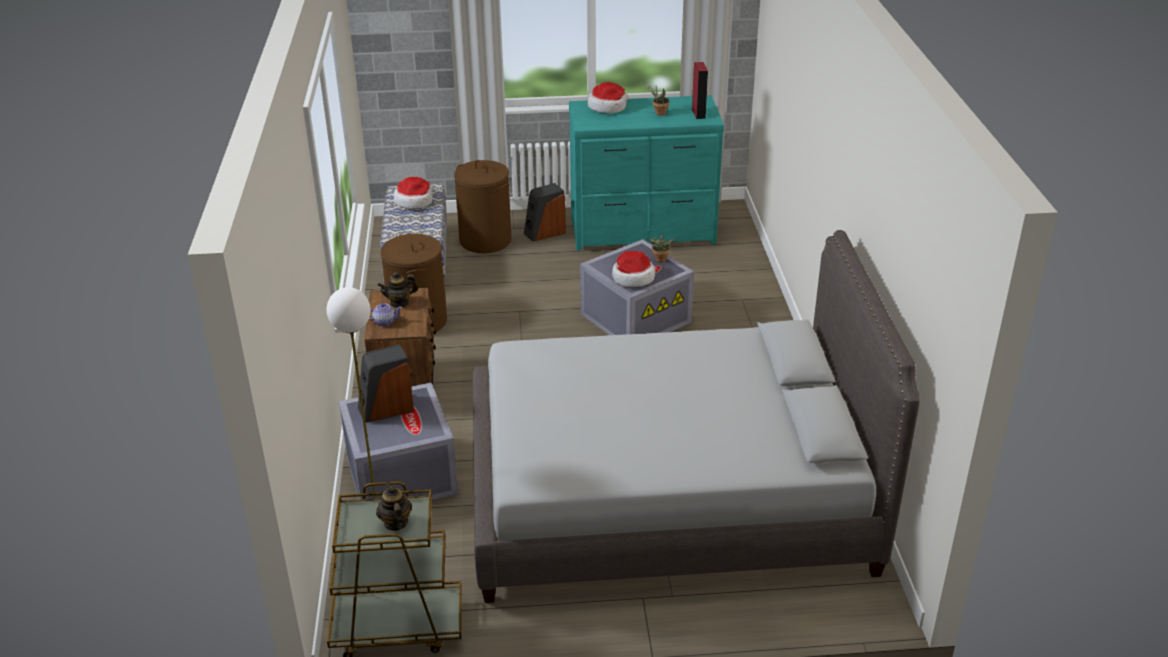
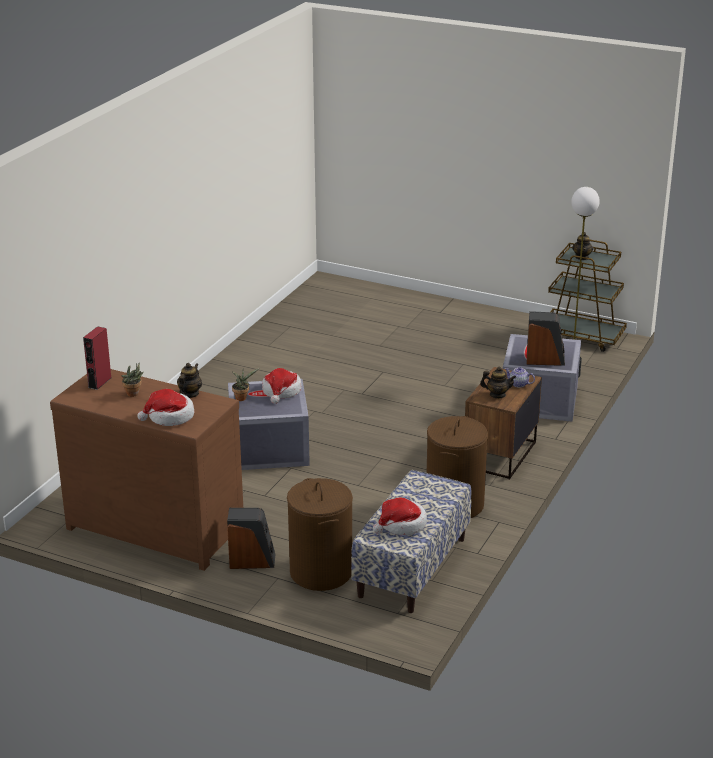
camera: 150 degrees left, 5 degrees down
(617, 124) = (189, 394): none -> teapot
(643, 231) = (156, 526): turquoise dresser -> brown dresser
(667, 495) = (378, 344): grey bed -> none

